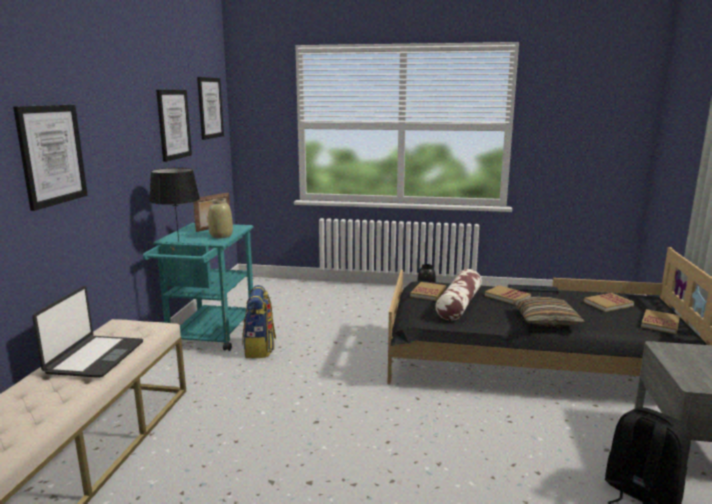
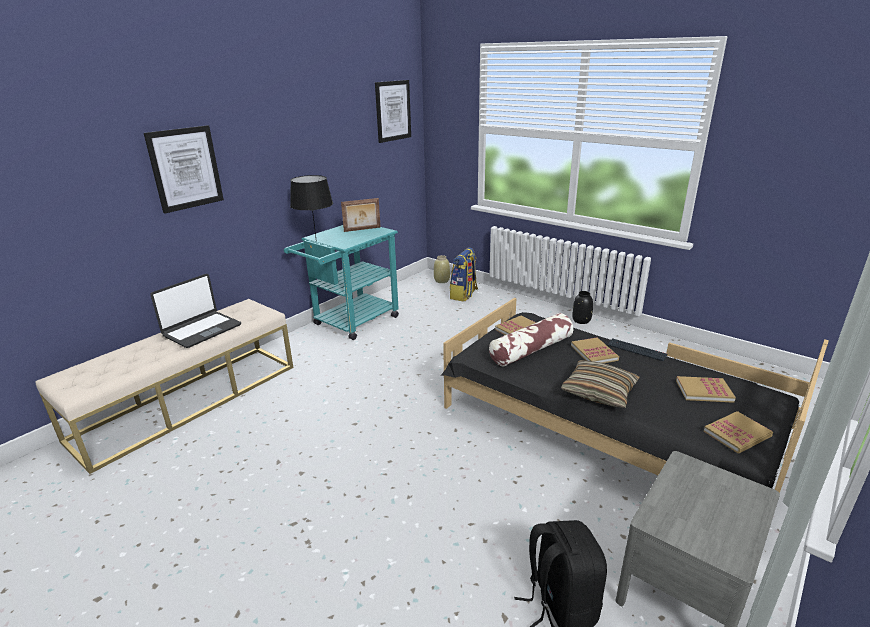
camera: 30 degrees right, 10 degrees up
(173, 124) = (338, 131): picture -> none
(221, 236) = (355, 239): beige vase -> beige vase (441, 280)
(260, 349) = (376, 344): backpack -> backpack (464, 295)

